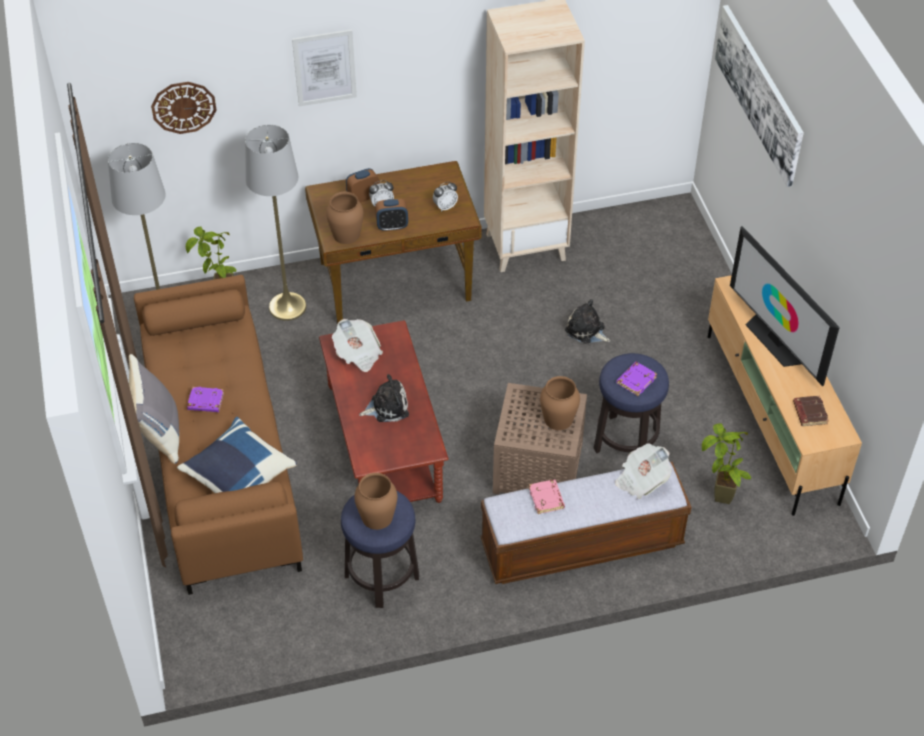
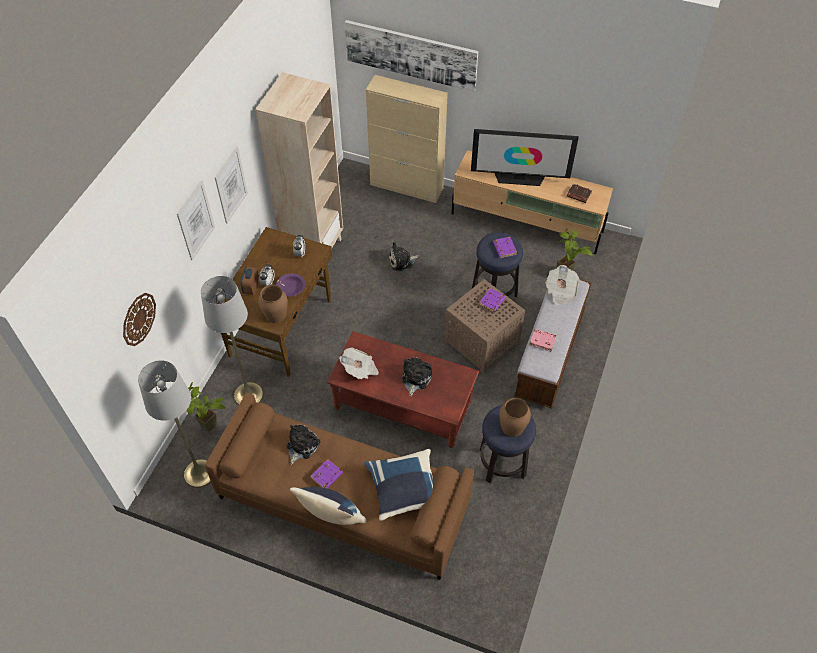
camera: 55 degrees left, 5 degrees up
(159, 432) = (330, 518): grey pillow -> blue pillow
(226, 362) = (301, 446): none -> plush toy
(392, 226) = (291, 288): alarm clock -> purple bowl
(408, 70) = (231, 185): none -> picture
(558, 419) = (492, 302): brown vase -> purple book
(707, 272) = (407, 186): none -> beige cabinet

